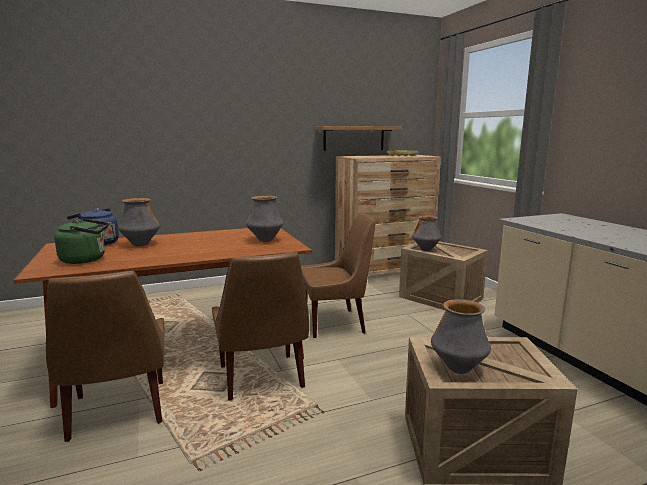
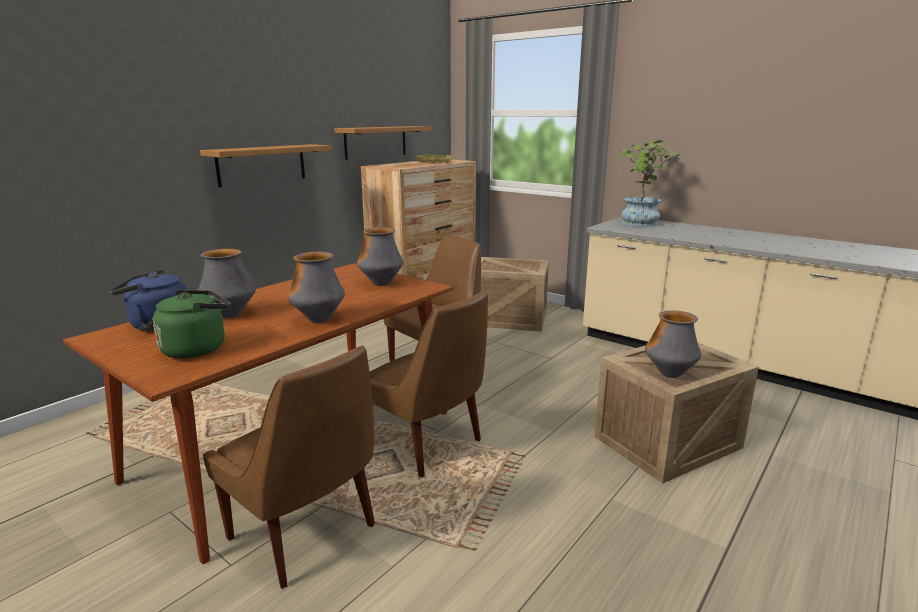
camera: 30 degrees left, 5 degrees up
(251, 150) = (262, 164): none -> shelf
(425, 250) = (492, 269): vase -> vase (318, 319)
(566, 221) = (641, 224): none -> potted plant

